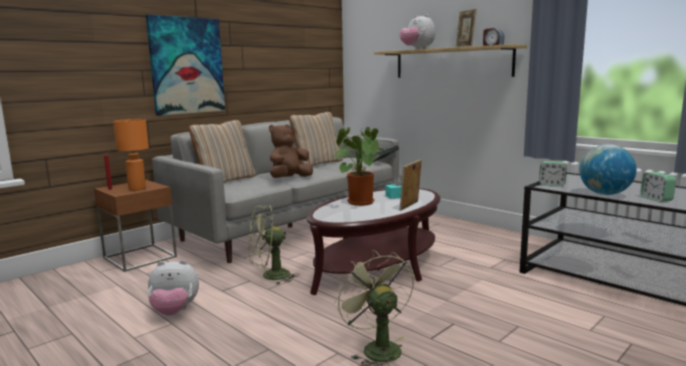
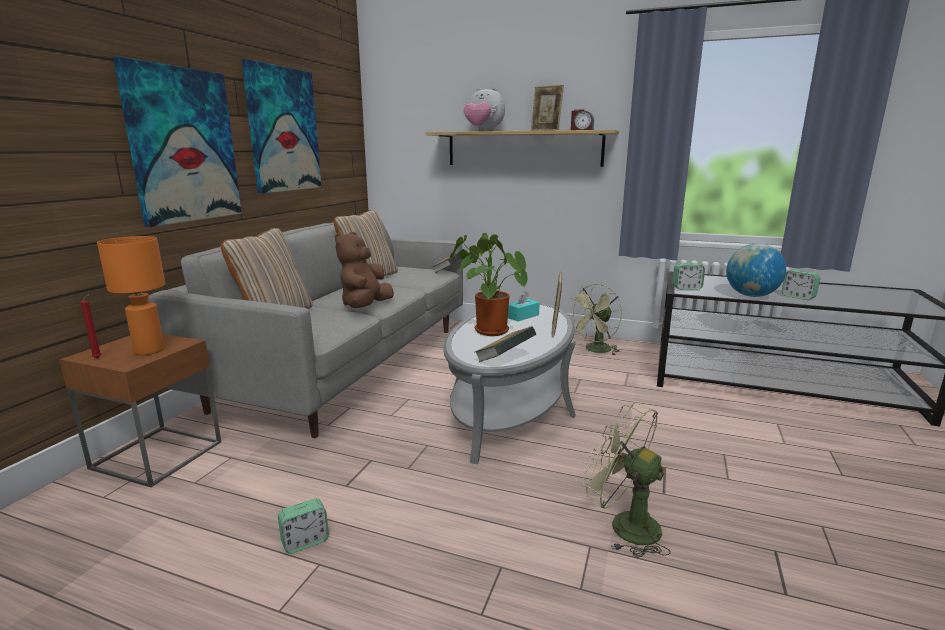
camera: 25 degrees left, 5 degrees up
(174, 312) = (305, 541): plush toy -> alarm clock
(266, 54) = (283, 130): none -> picture
(270, 276) = (393, 448): green fan -> green fan (595, 350)
(341, 219) = (504, 360): none -> book
(377, 266) = (510, 405): brown coffee table -> grey coffee table

